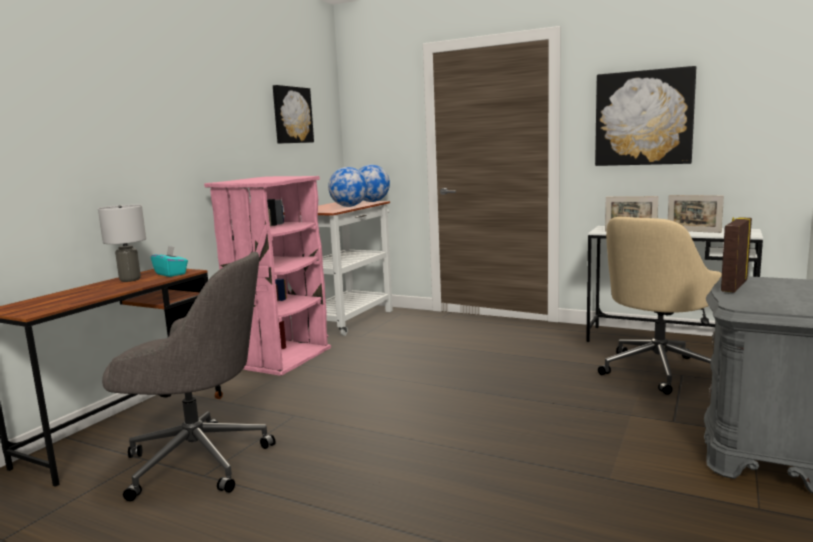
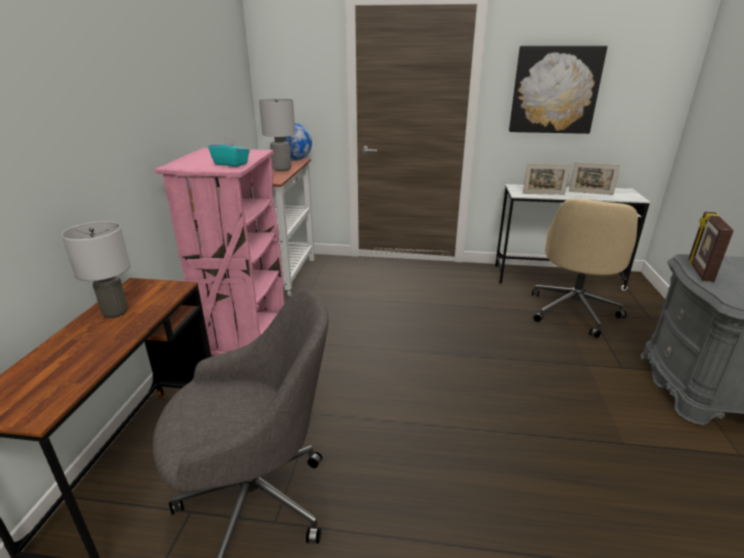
camera: 20 degrees left, 15 degrees up
(171, 274) = (159, 294): turquoise tissue box -> turquoise tissue box (231, 164)
(291, 115) = (214, 71): picture -> none
(349, 206) = (282, 170): globe -> grey table lamp

